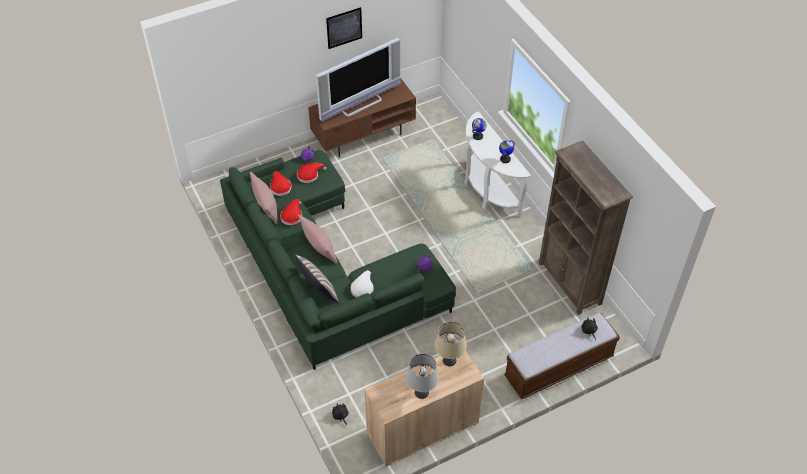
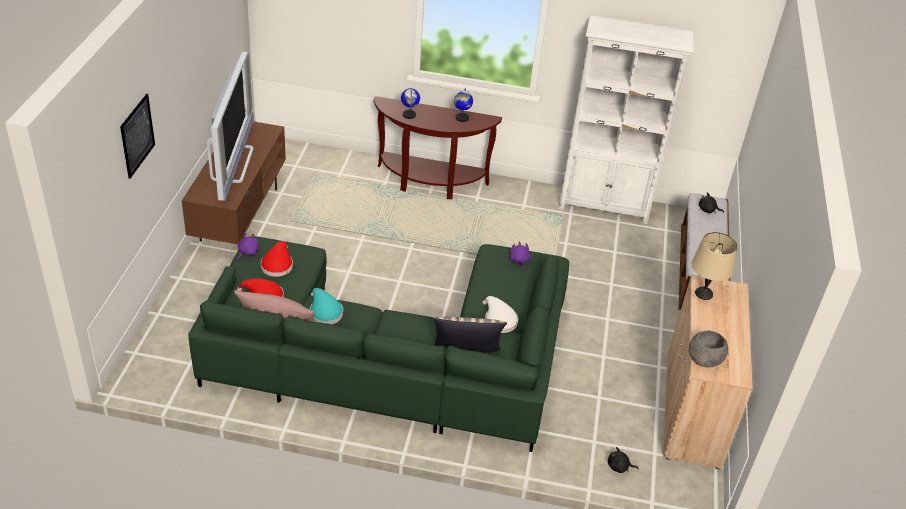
camera: 55 degrees left, 10 degrees down
(292, 216) = (324, 312): red hat -> turquoise hat
(319, 247) = (398, 319): pink pillow -> none
(344, 28) = (191, 58): picture -> picture (137, 135)
(386, 389) = (704, 360): none -> grey bowl
(421, 392) = (730, 336): grey table lamp -> none
(487, 190) = (429, 183): white console table -> brown console table
(570, 283) = (604, 206): brown bookcase -> white bookcase

